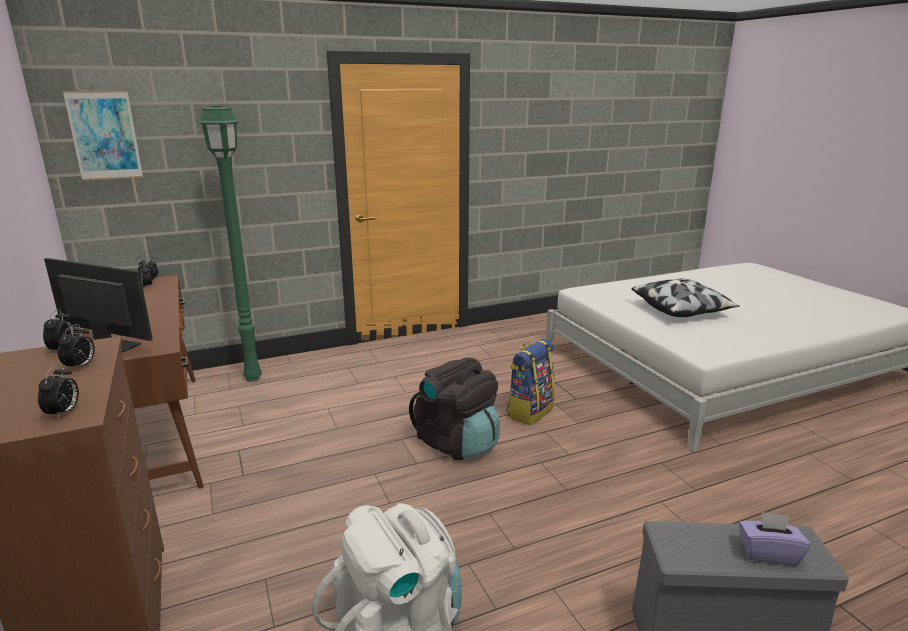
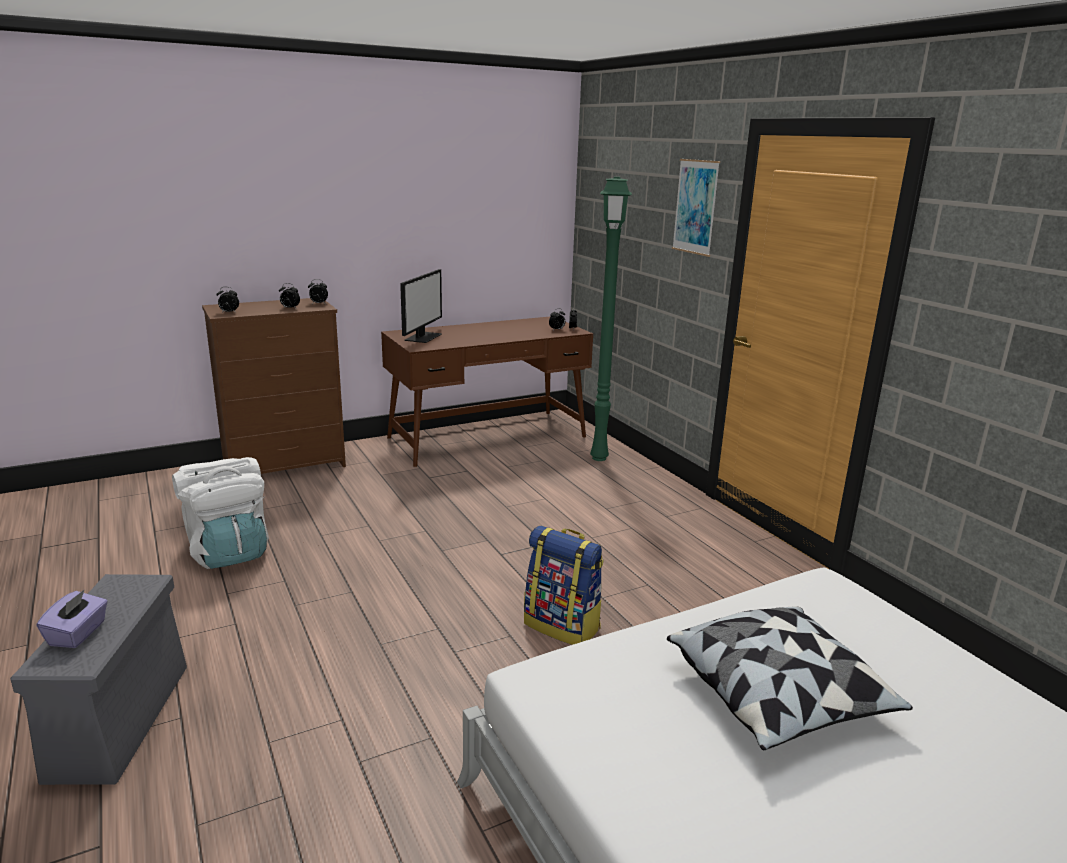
camera: 85 degrees right, 0 degrees up
(104, 135) = (599, 197): picture -> picture (695, 207)
(457, 443) = (480, 572): black backpack -> none

